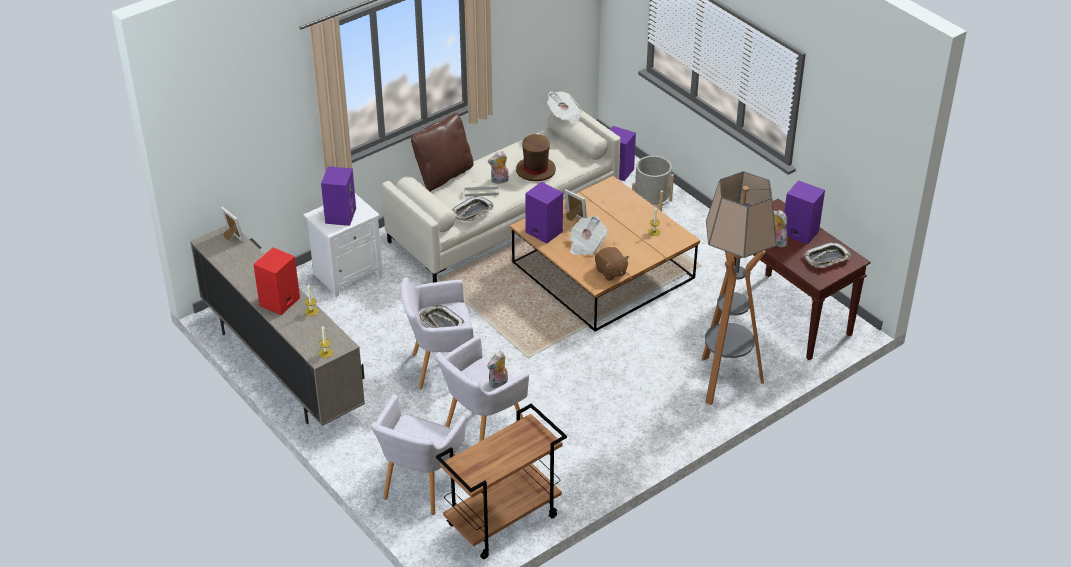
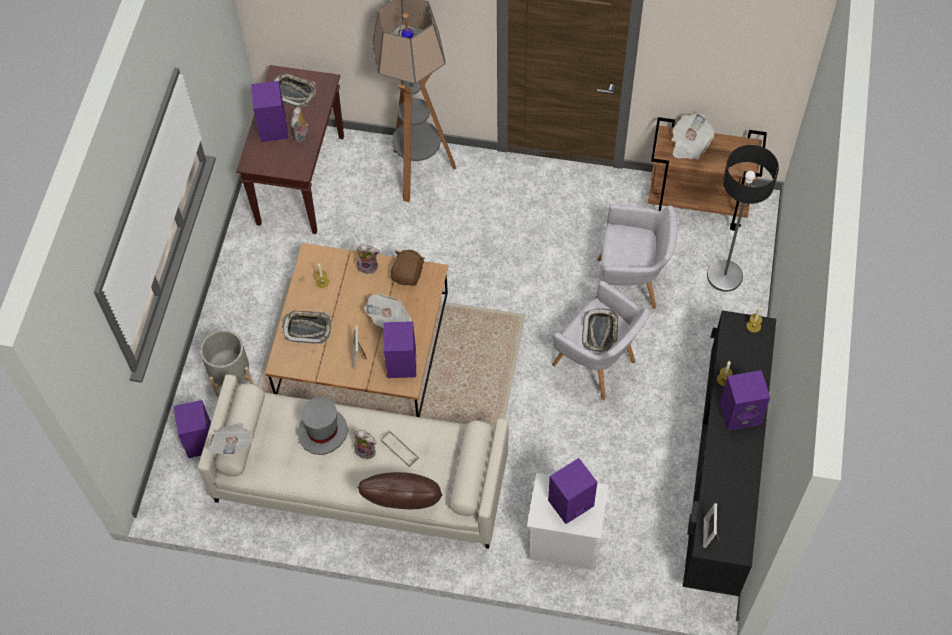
camera: 130 degrees left, 20 degrees up
(279, 302) = (740, 413): red speaker -> purple speaker
(281, 368) = (720, 481): beige tv stand -> black tv stand
(420, 487) = (725, 276): grey armchair -> floor lamp
(472, 212) = (435, 432): tray -> tray (307, 328)
(498, 384) = (623, 239): plush toy -> plush toy (368, 266)
(522, 446) = (689, 144): none -> newspaper
(535, 170) = (323, 432): brown hat -> grey hat

